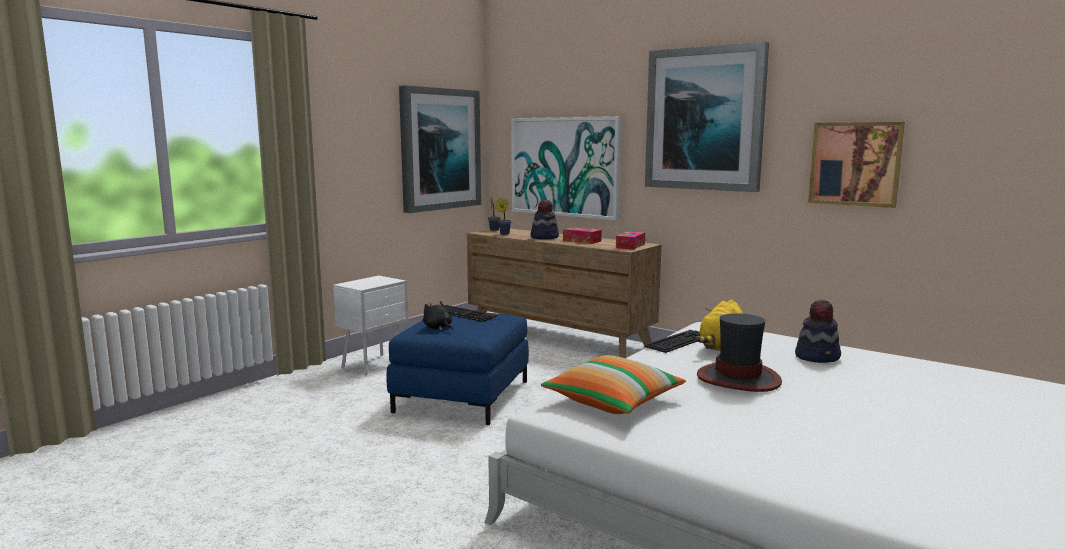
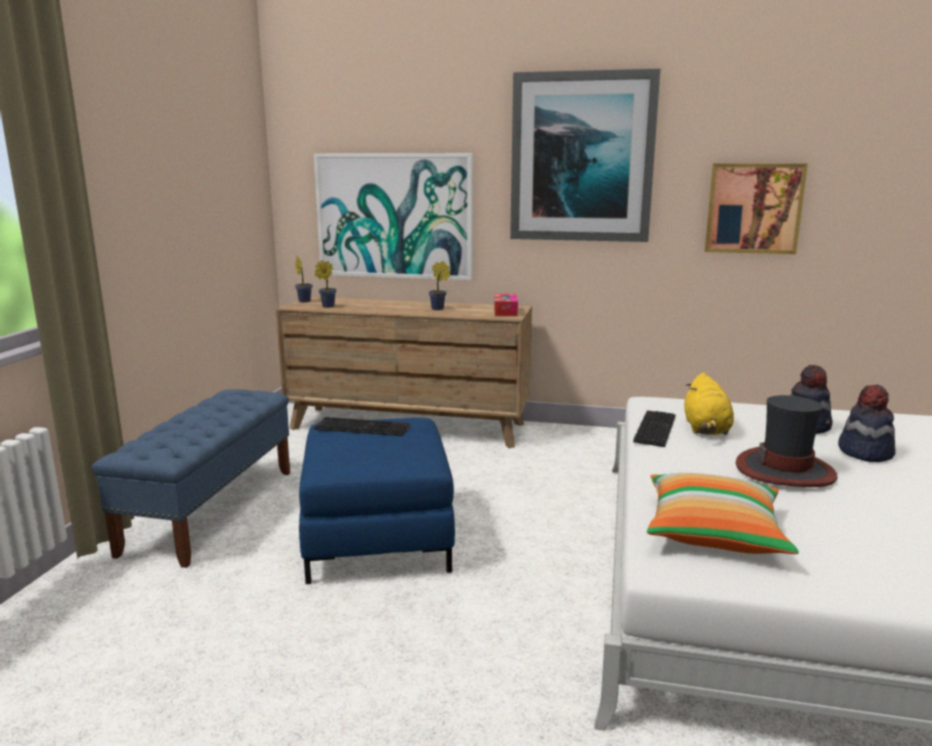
camera: 25 degrees left, 5 degrees up
(376, 365) = (211, 510): white nightstand -> blue bench
(438, 328) = (357, 456): black plush toy -> none
(439, 149) = (227, 197): picture -> none
(544, 237) = (386, 307): hat -> hat (864, 452)
(582, 241) = (439, 309): tissue box -> potted plant

